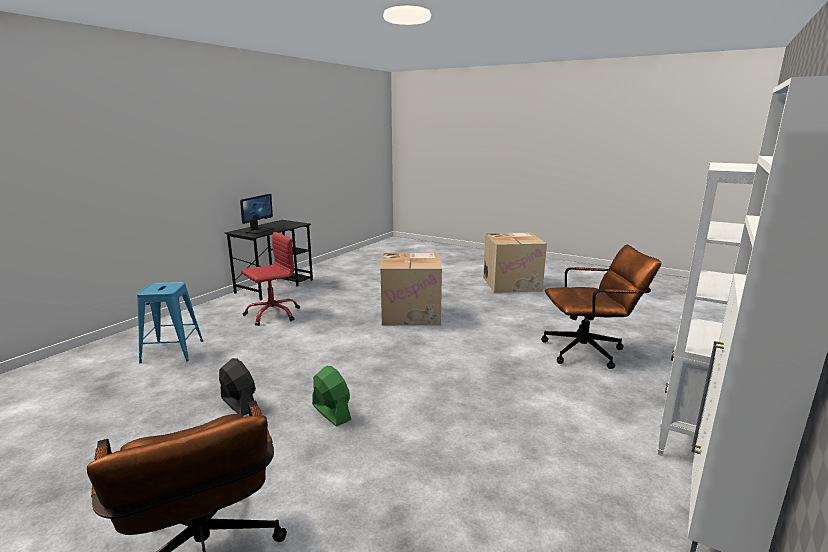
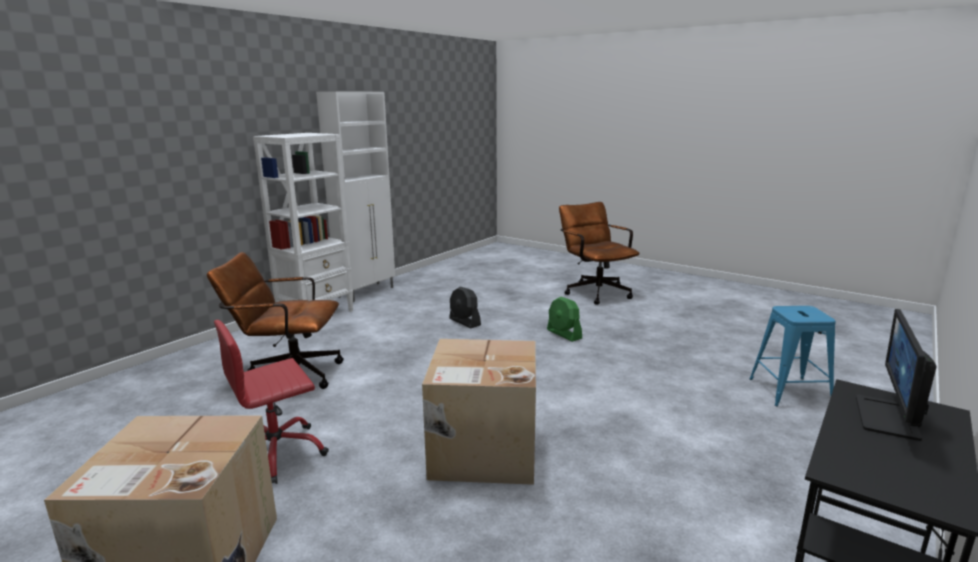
camera: 175 degrees left, 0 degrees up
(239, 403) = (644, 341): black fan -> black fan (465, 322)
(272, 314) = (734, 459): red office chair -> red office chair (276, 454)

